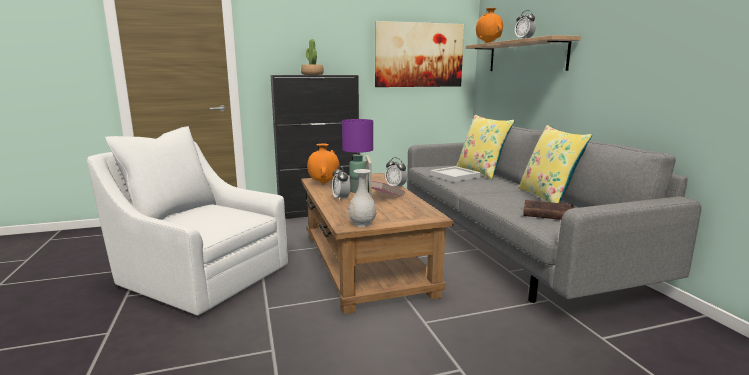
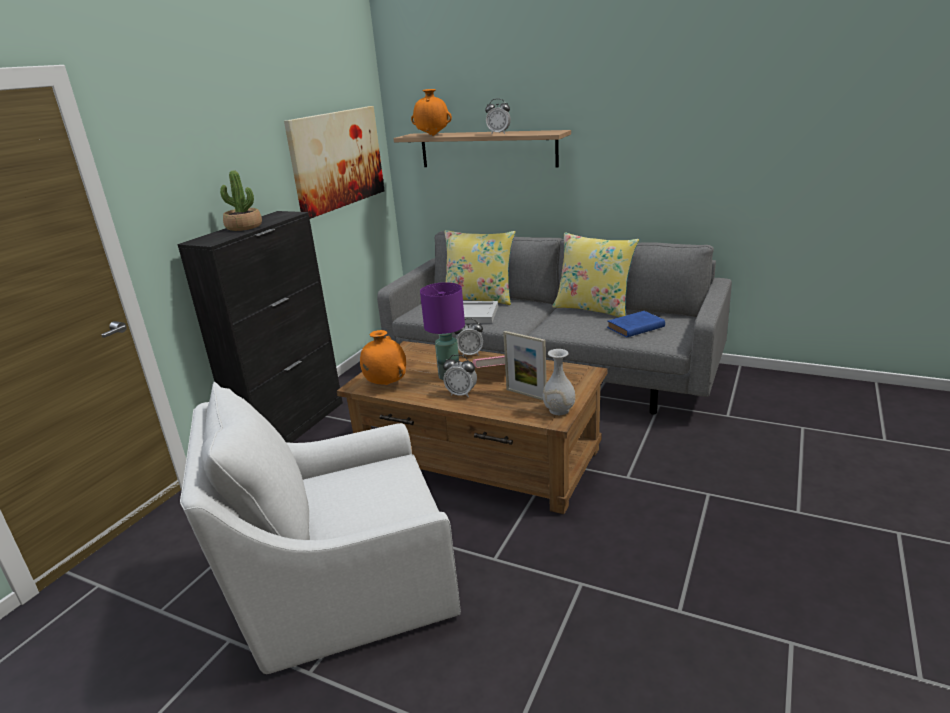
camera: 45 degrees left, 10 degrees up
(546, 213) = (634, 328): brown book -> blue book

